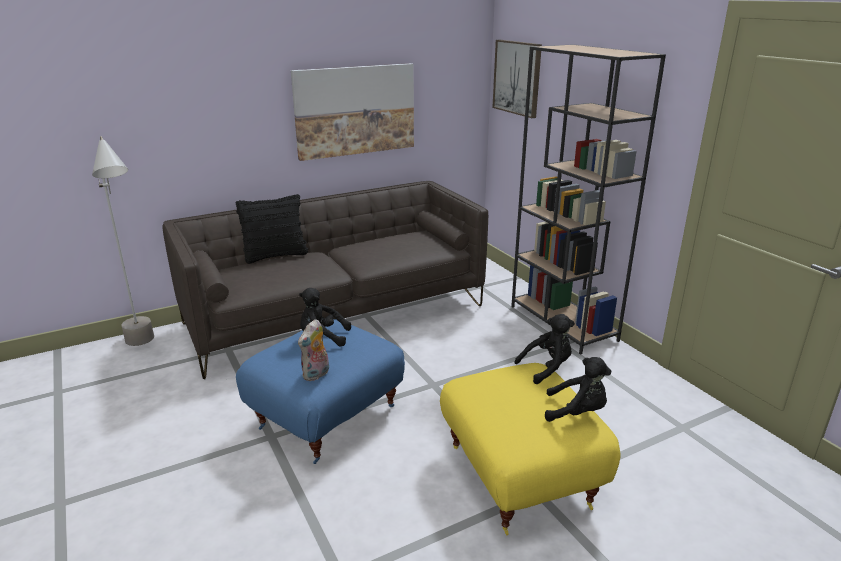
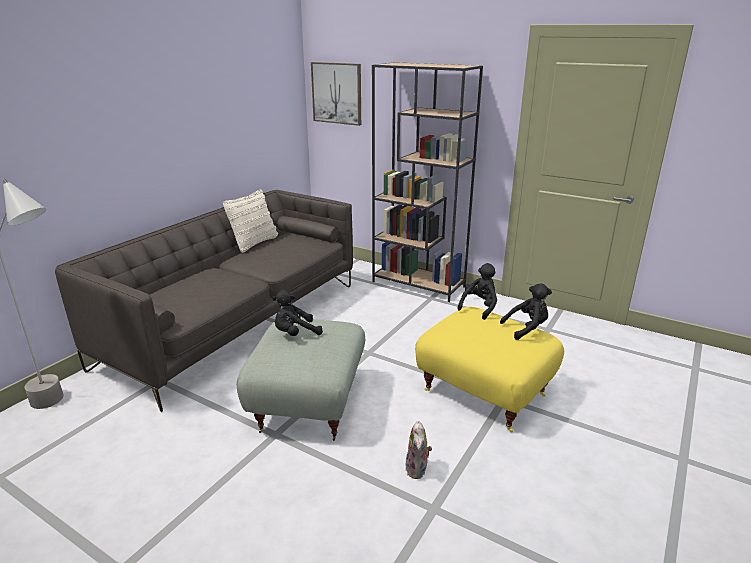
camera: 30 degrees left, 0 degrees up
(275, 256) = (178, 279): black pillow -> none
(316, 375) = (323, 361): plush toy -> plush toy (418, 470)
(326, 416) = (307, 403): blue ottoman -> grey ottoman
(355, 110) = (212, 132): picture -> none
(379, 235) = (254, 243): none -> beige pillow

